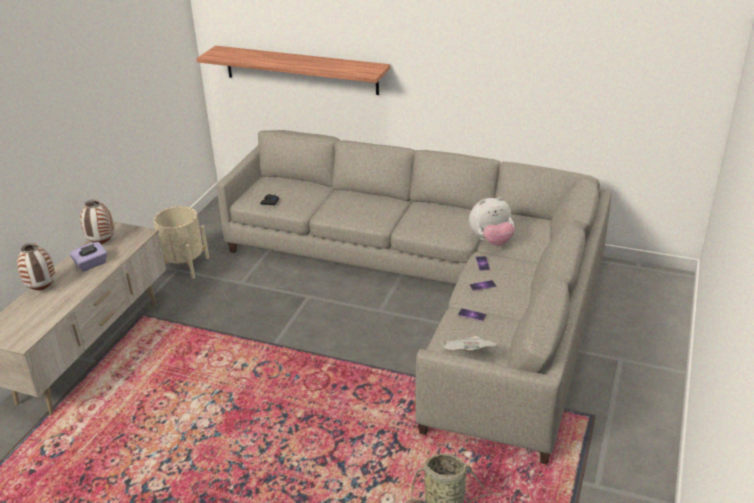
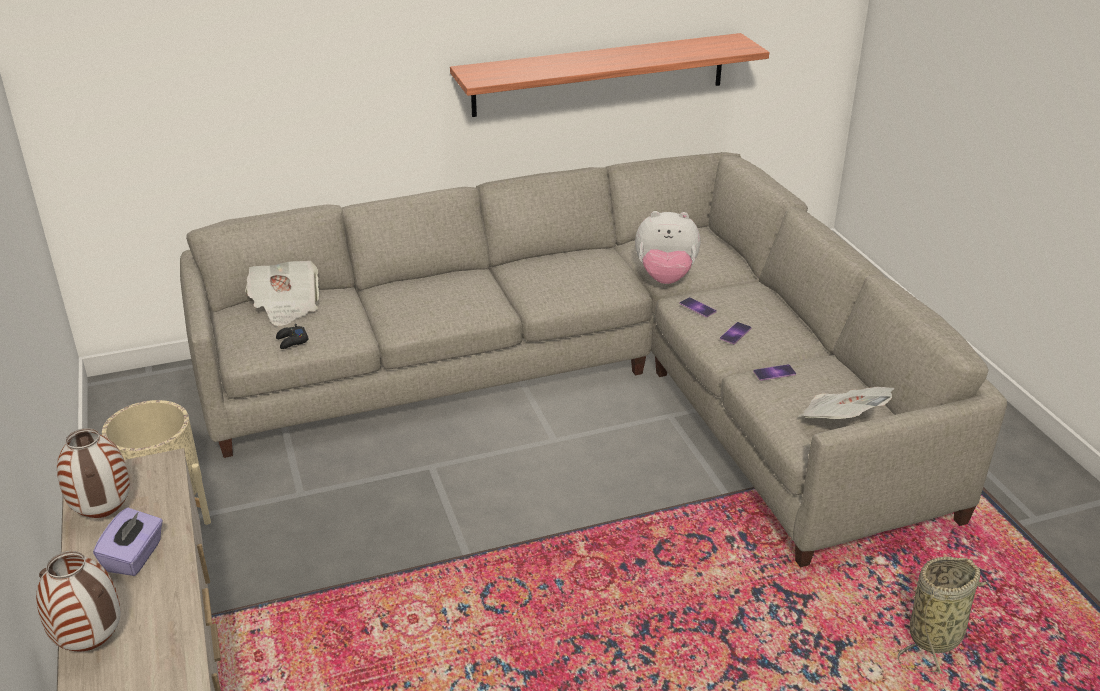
camera: 40 degrees left, 0 degrees up
(288, 184) = (285, 305): none -> newspaper
(301, 70) = (241, 105): shelf -> shelf (600, 74)
(491, 241) = (665, 278): plush toy -> plush toy turned 60 degrees clockwise

